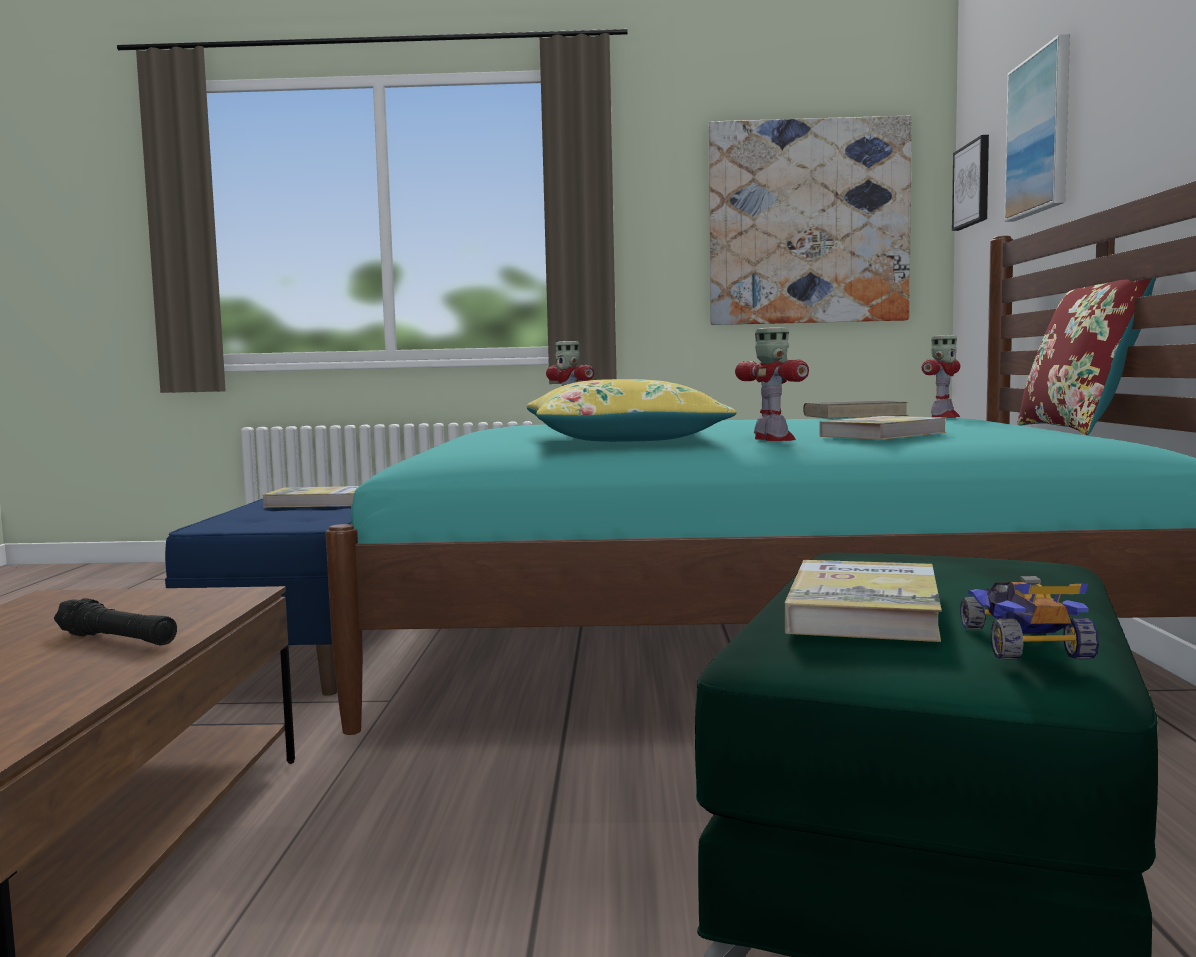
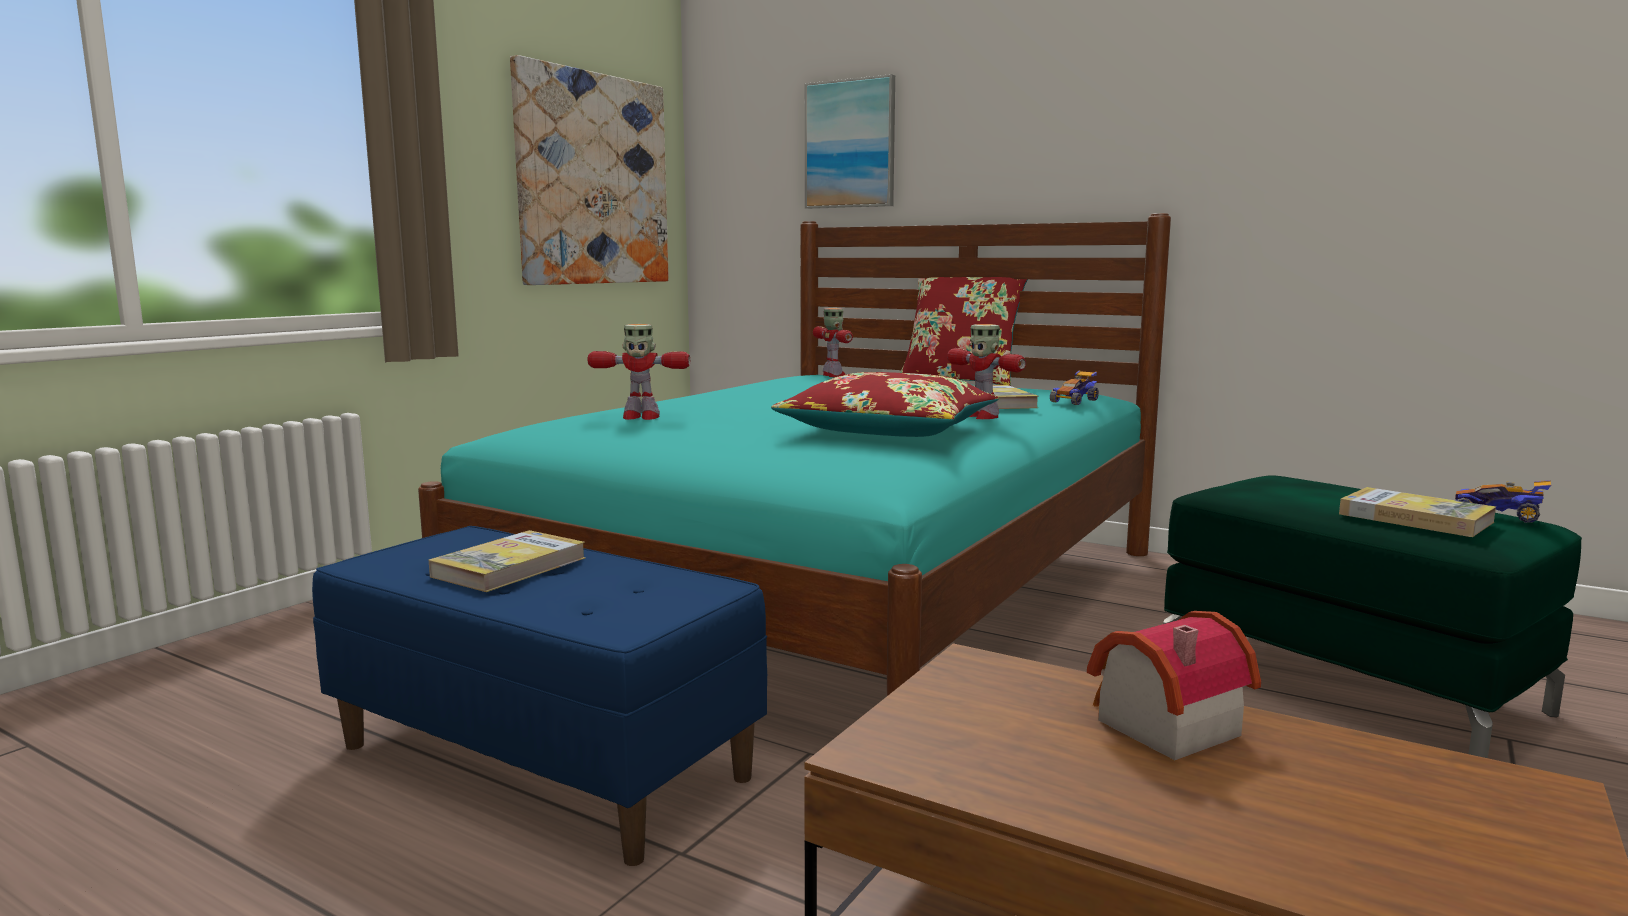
camera: 60 degrees left, 5 degrees up
(117, 639) = (1158, 725): black flashlight -> toy house
(623, 439) = (889, 430): yellow pillow -> red pillow
(773, 439) = (980, 416): toy robot -> toy robot turned 135 degrees counterclockwise
(855, 415) = (780, 380): brown book -> none
(973, 184) = (728, 164): picture -> none
(1002, 442) = (1074, 401): none -> toy car

